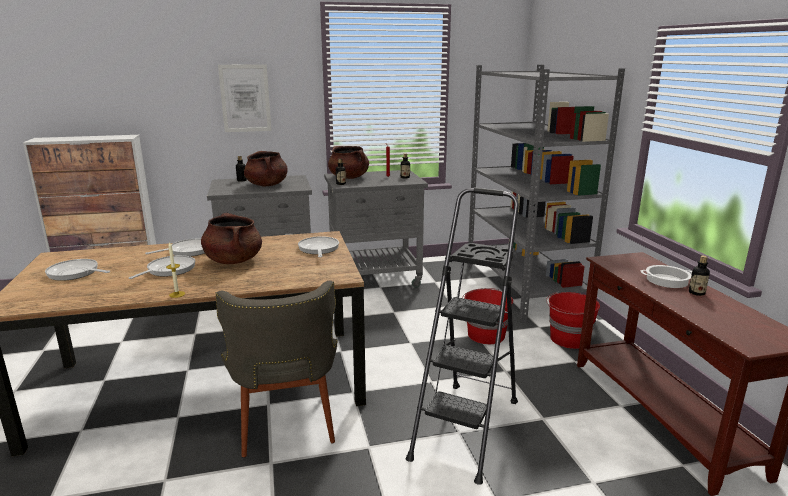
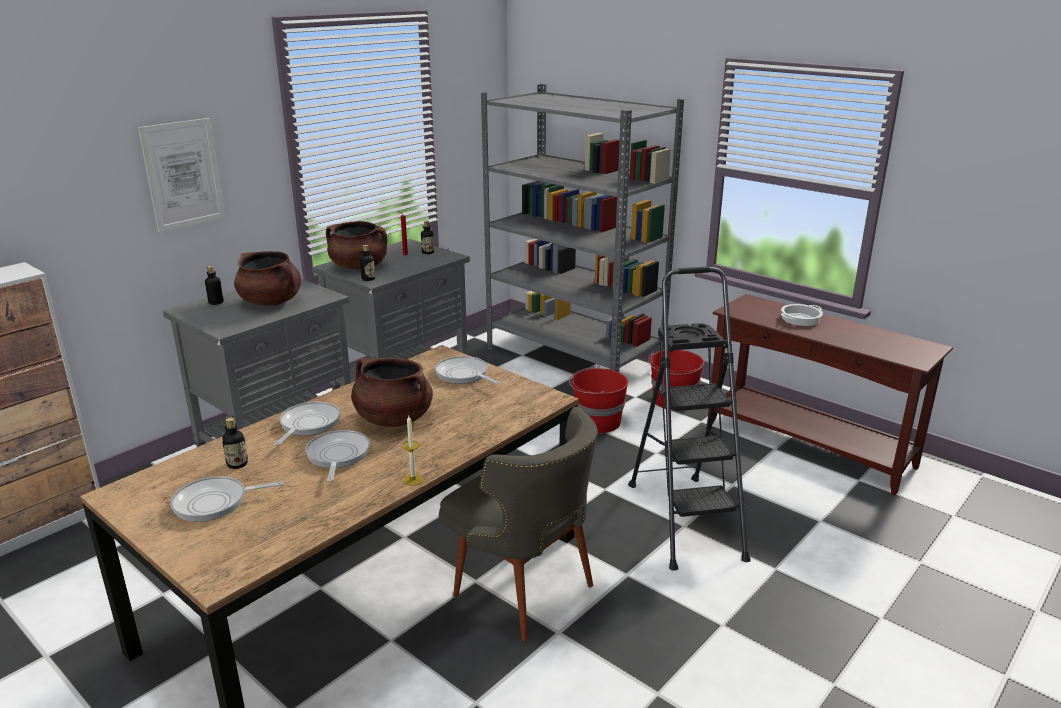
camera: 35 degrees left, 5 degrees up
(696, 293) = (833, 325): bottle -> bottle (237, 464)

